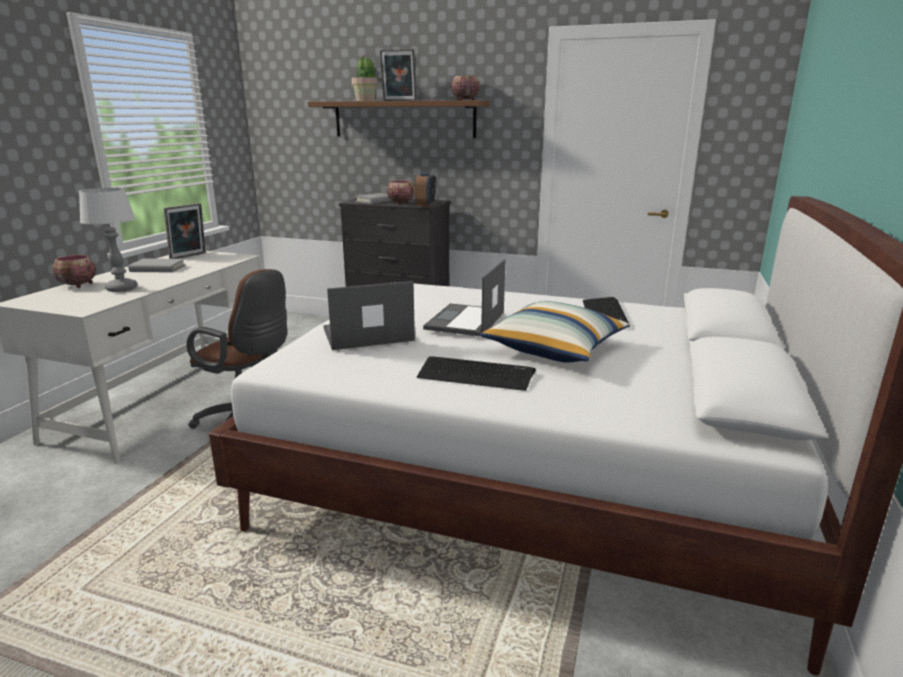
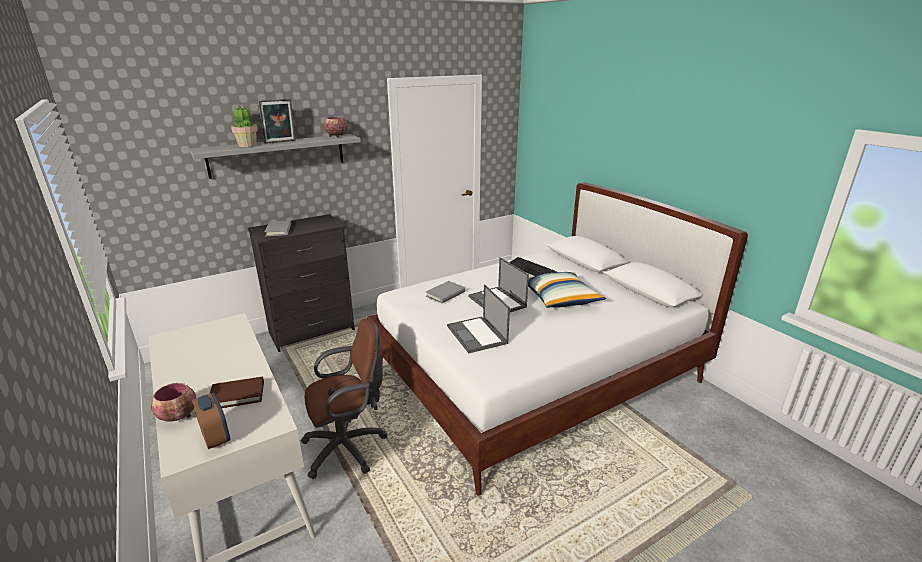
camera: 50 degrees left, 5 degrees up
(121, 289) = (237, 395): table lamp -> brown book
(158, 268) = (197, 365): grey book -> grey book (445, 294)
(189, 256) = (181, 341): picture frame -> none
(366, 335) = (477, 335): laptop -> laptop turned 45 degrees counterclockwise
(401, 203) = (306, 227): bowl -> none
(403, 119) = (277, 155): brown shelf -> grey shelf
(426, 205) = (332, 224): alarm clock -> alarm clock (216, 437)
(475, 375) = (569, 328): keyboard -> none

